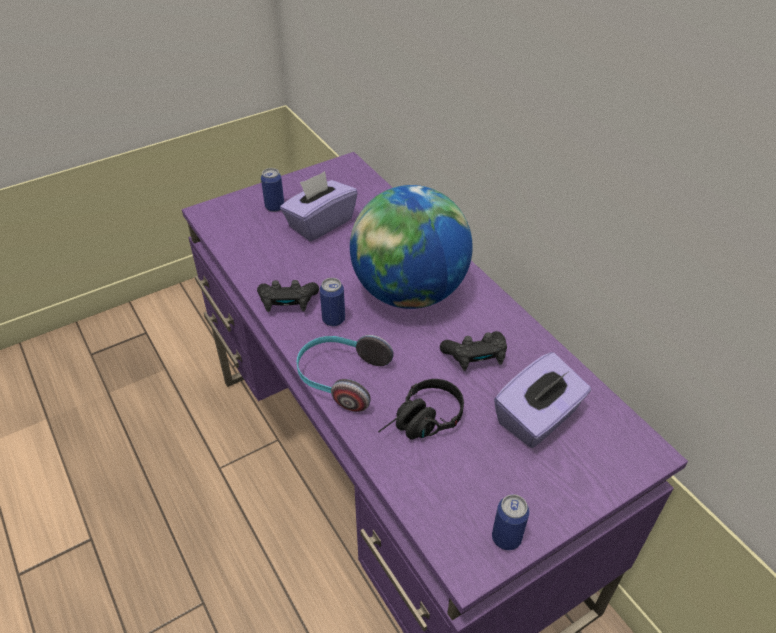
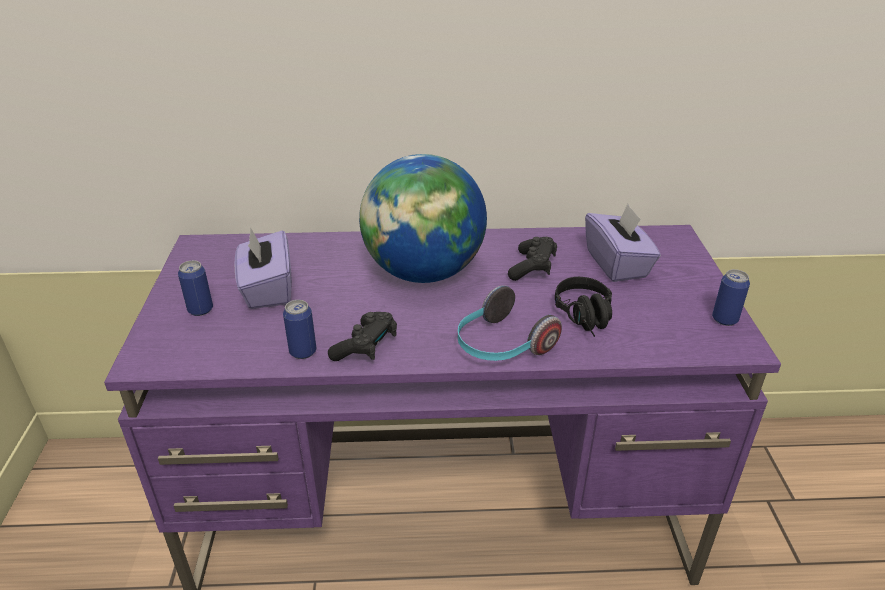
camera: 60 degrees left, 10 degrees down
(333, 319) = (418, 325): can -> can (303, 352)

